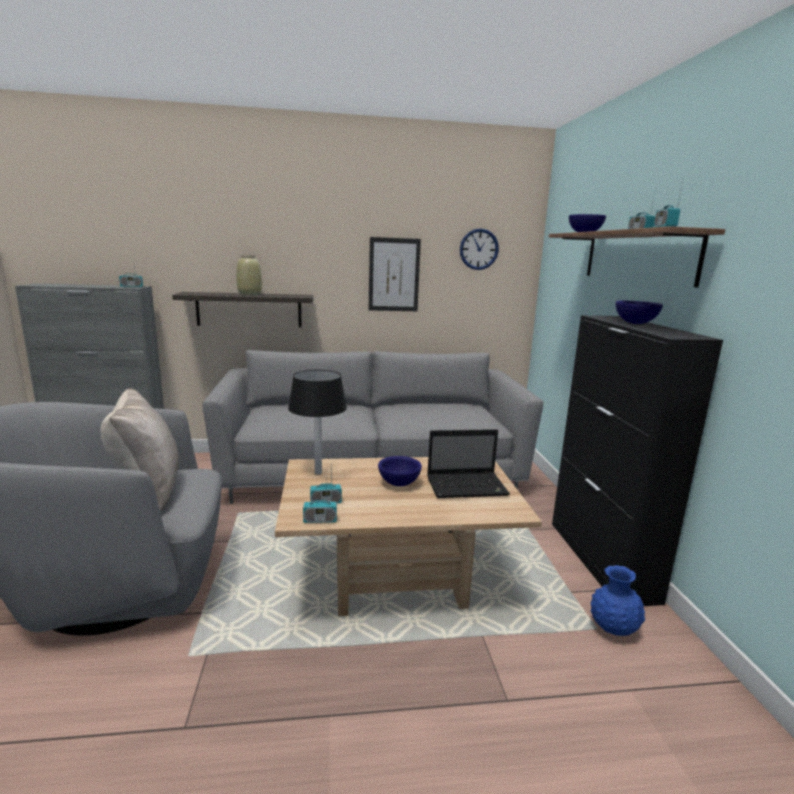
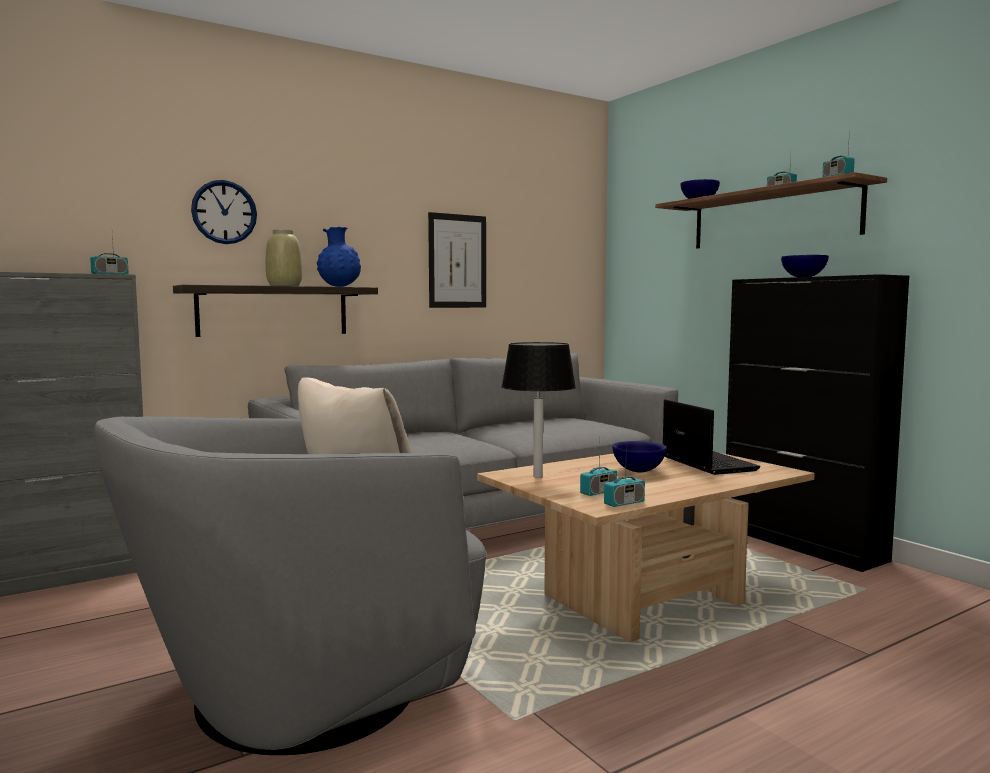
camera: 25 degrees left, 10 degrees down
(468, 486) = (706, 463): laptop -> laptop turned 75 degrees counterclockwise
(479, 249) = (546, 231): wall clock -> wall clock (224, 212)
(613, 629) = (878, 587): blue vase -> blue vase (339, 287)

